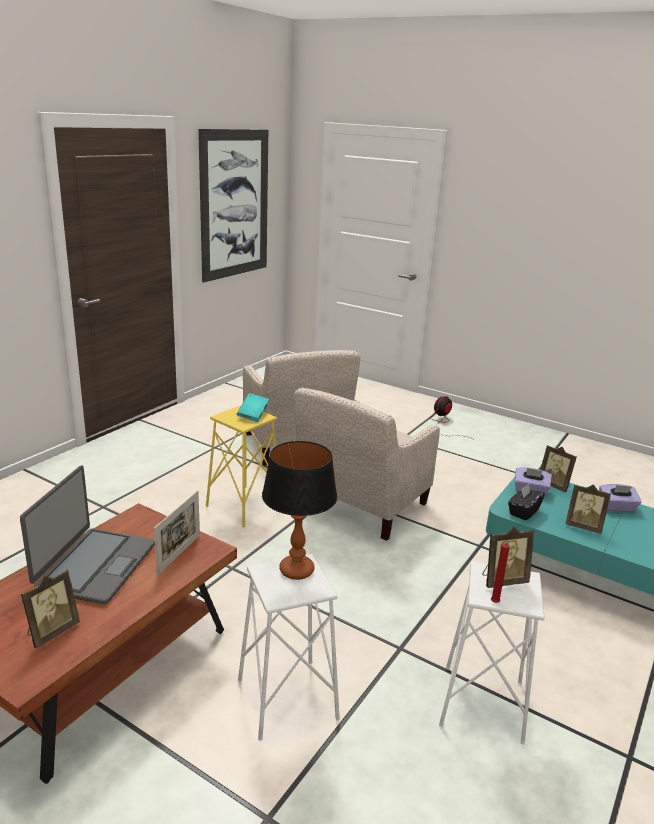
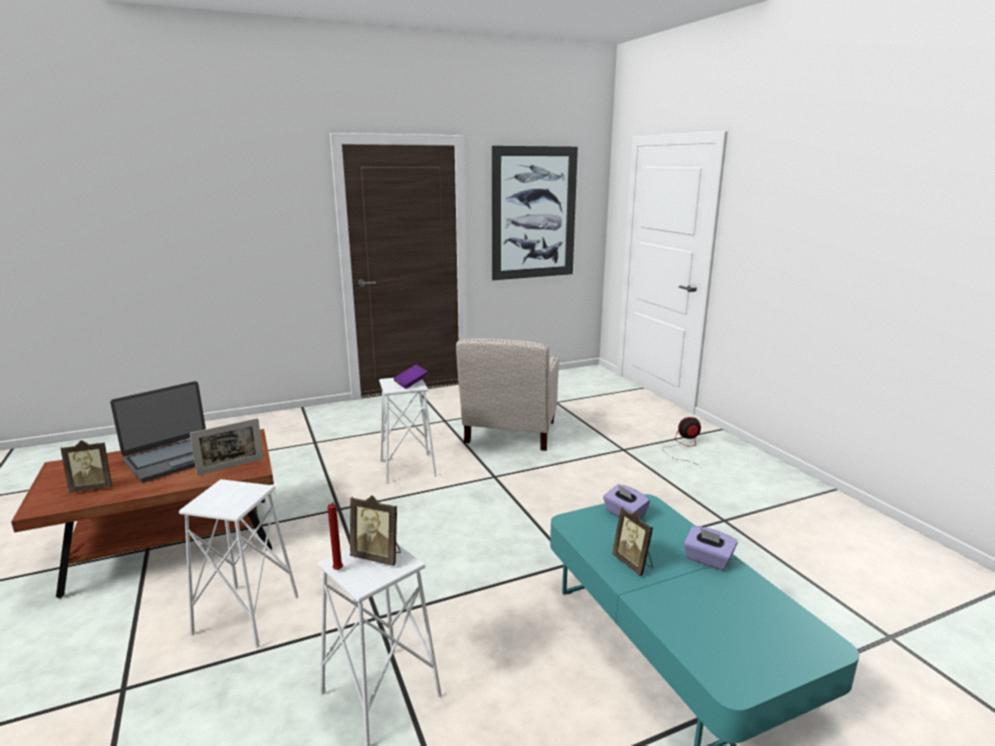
camera: 35 degrees right, 5 degrees down
(244, 506) = (408, 468): yellow stool -> white stool
(253, 415) = (411, 384): turquoise book -> purple book
(296, 570) = (243, 492): table lamp -> none
(360, 507) = (500, 496): beige armchair -> none
(523, 512) = (585, 529): black tissue box -> none
(554, 485) = (662, 517): picture frame -> none

